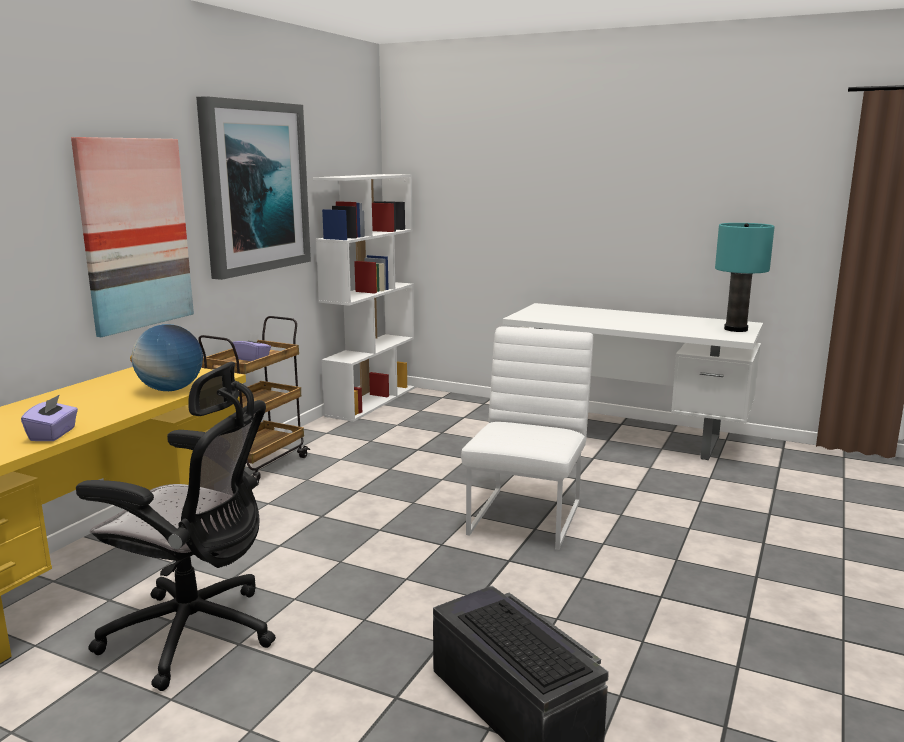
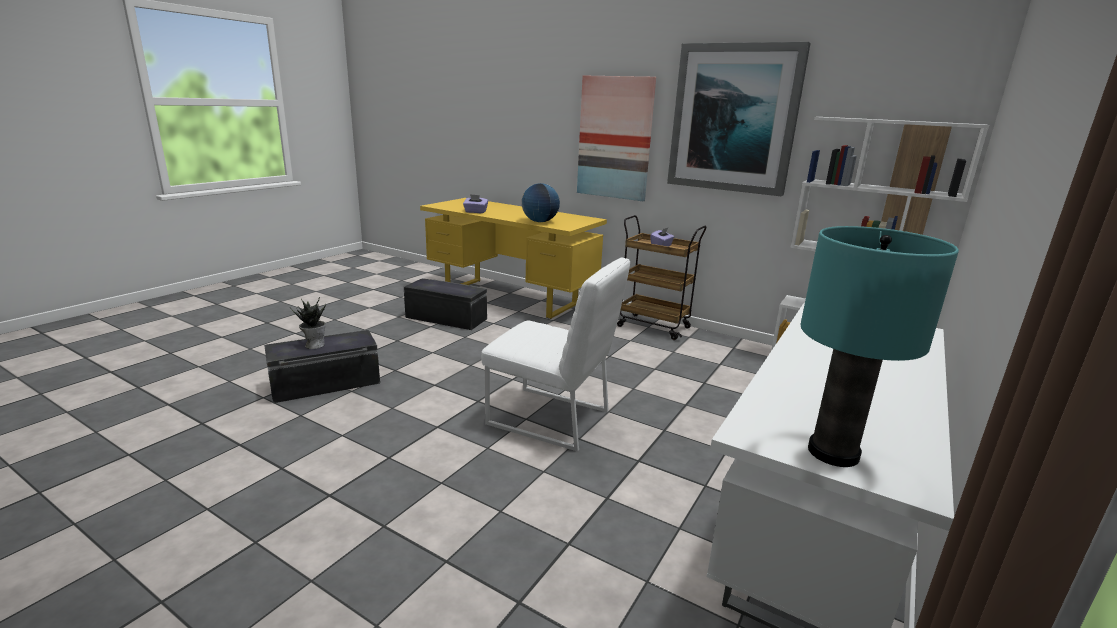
camera: 95 degrees right, 5 degrees up
(193, 632) = (446, 318): office chair -> black storage box
(520, 642) = (314, 345): keyboard -> potted plant

